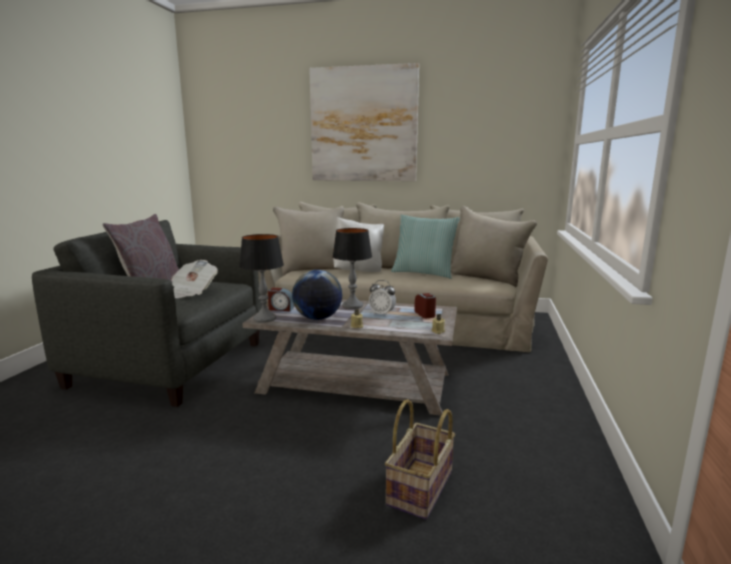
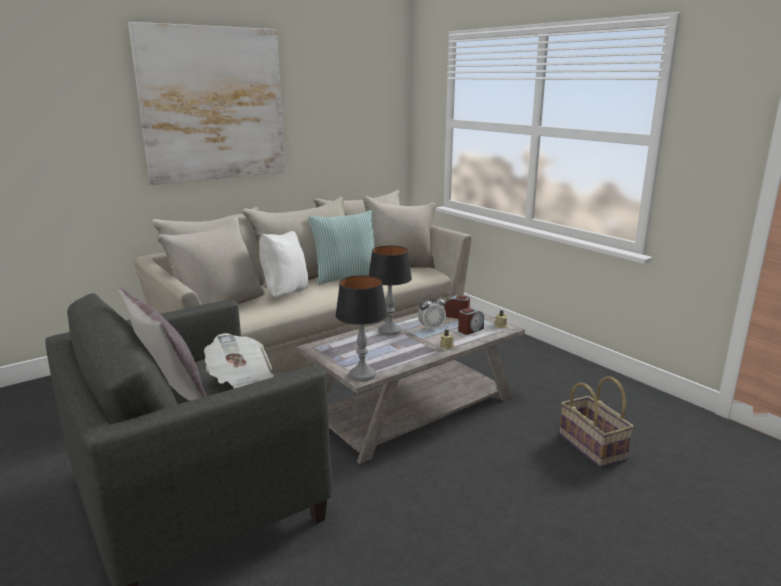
camera: 50 degrees left, 5 degrees up
(280, 309) = (343, 360): alarm clock -> alarm clock (470, 330)
(317, 318) = (401, 354): globe -> none

